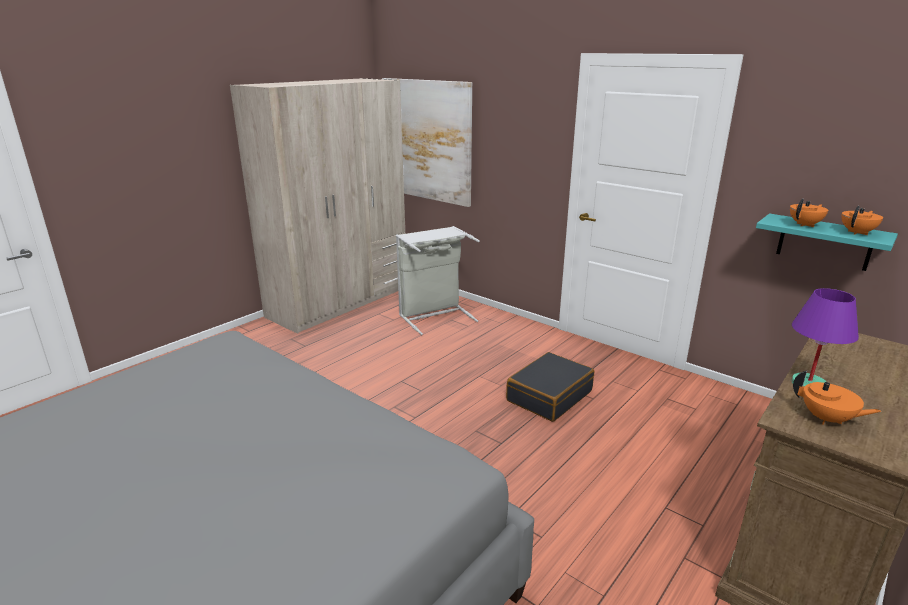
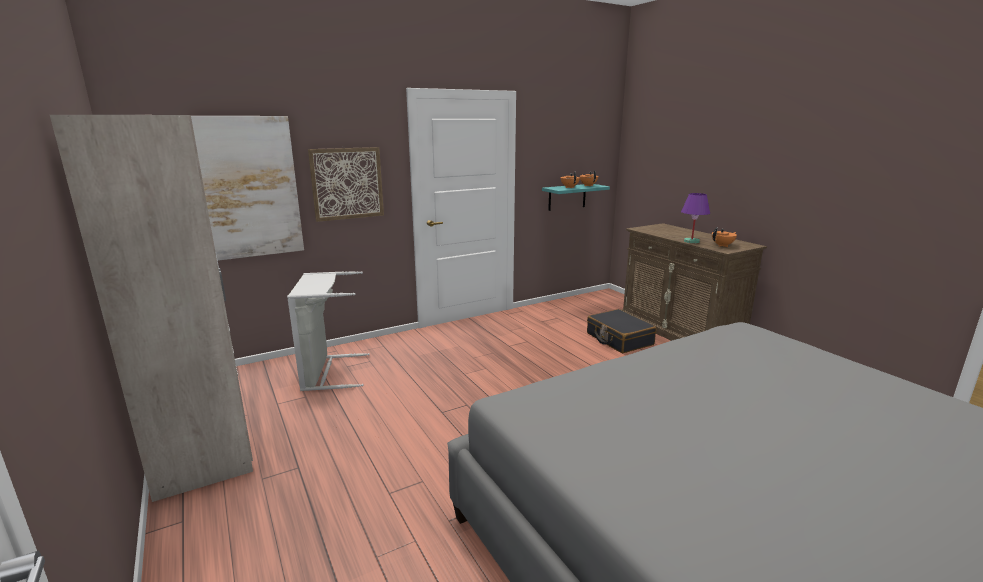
camera: 70 degrees left, 5 degrees down
(511, 152) = (347, 182): none -> picture
(549, 396) = (514, 354): black suitcase -> black suitcase (619, 339)

